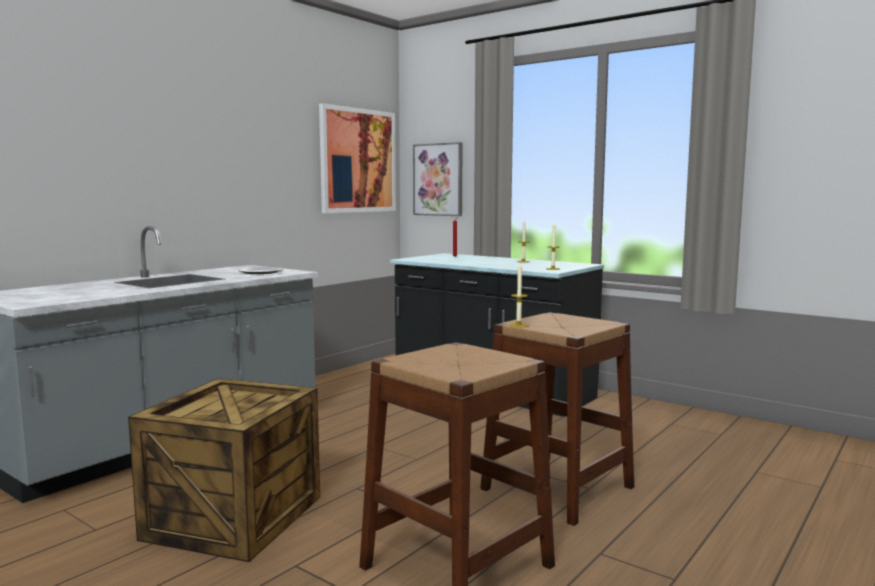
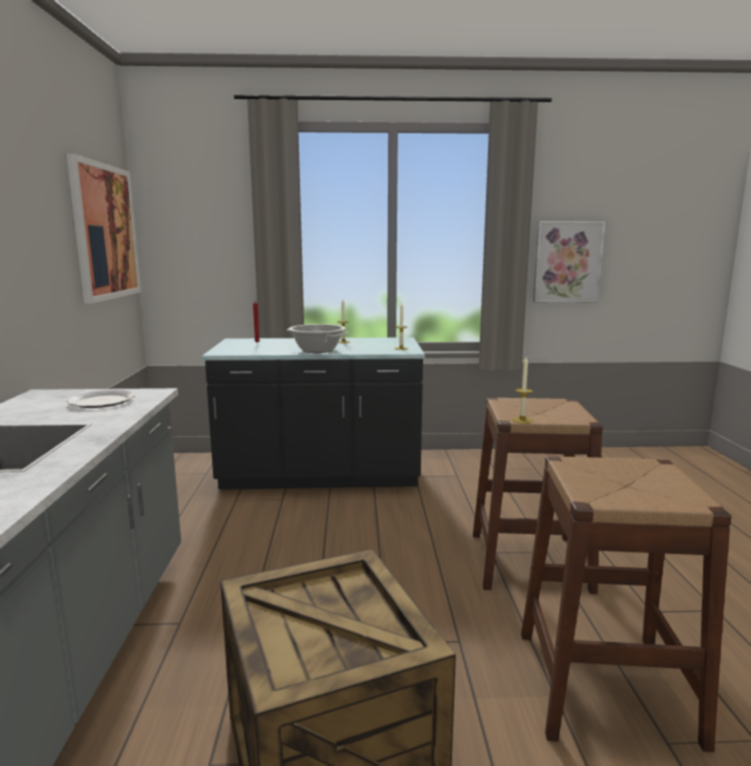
camera: 40 degrees left, 5 degrees up
(438, 179) = (196, 254): picture -> picture (567, 262)
(479, 264) = (317, 350): none -> cooking pot

